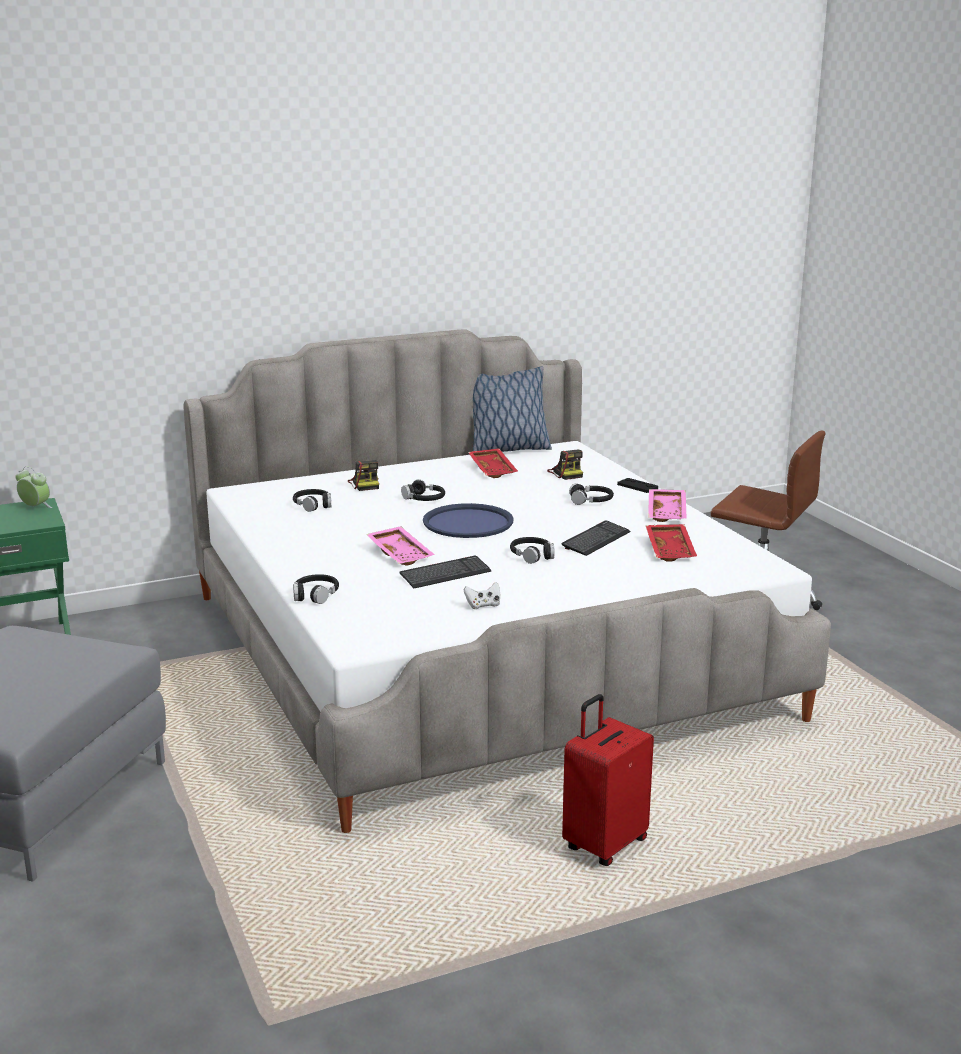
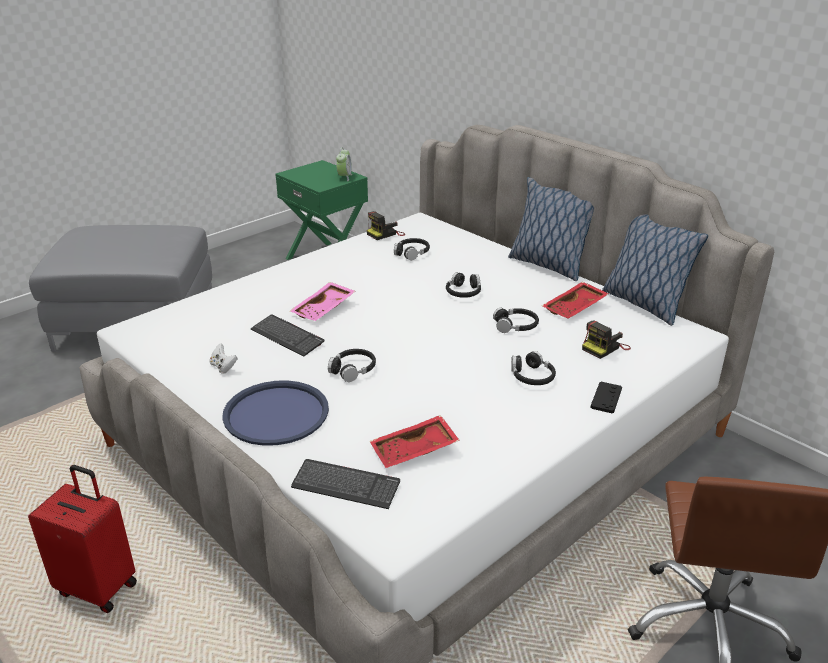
camera: 70 degrees right, 10 degrees up
(315, 595) = (223, 295): black headphones -> black headphones (516, 326)
(365, 484) = (478, 261): camera -> camera (385, 234)
(403, 464) = (547, 265): none -> pillow
(468, 522) = (418, 323): blue tray -> blue tray (276, 414)
(596, 540) = (415, 398): keyboard -> keyboard (346, 486)
(668, 512) = (534, 432): pink tray -> none

